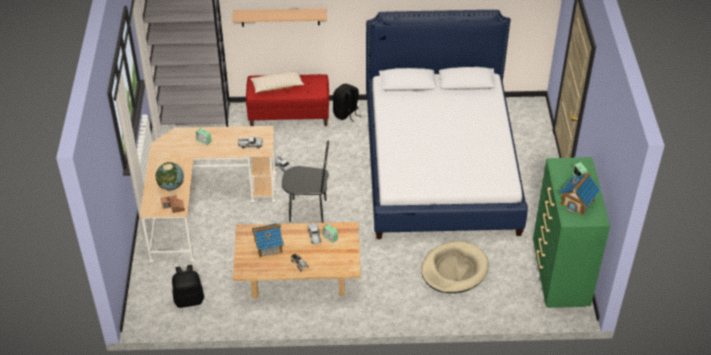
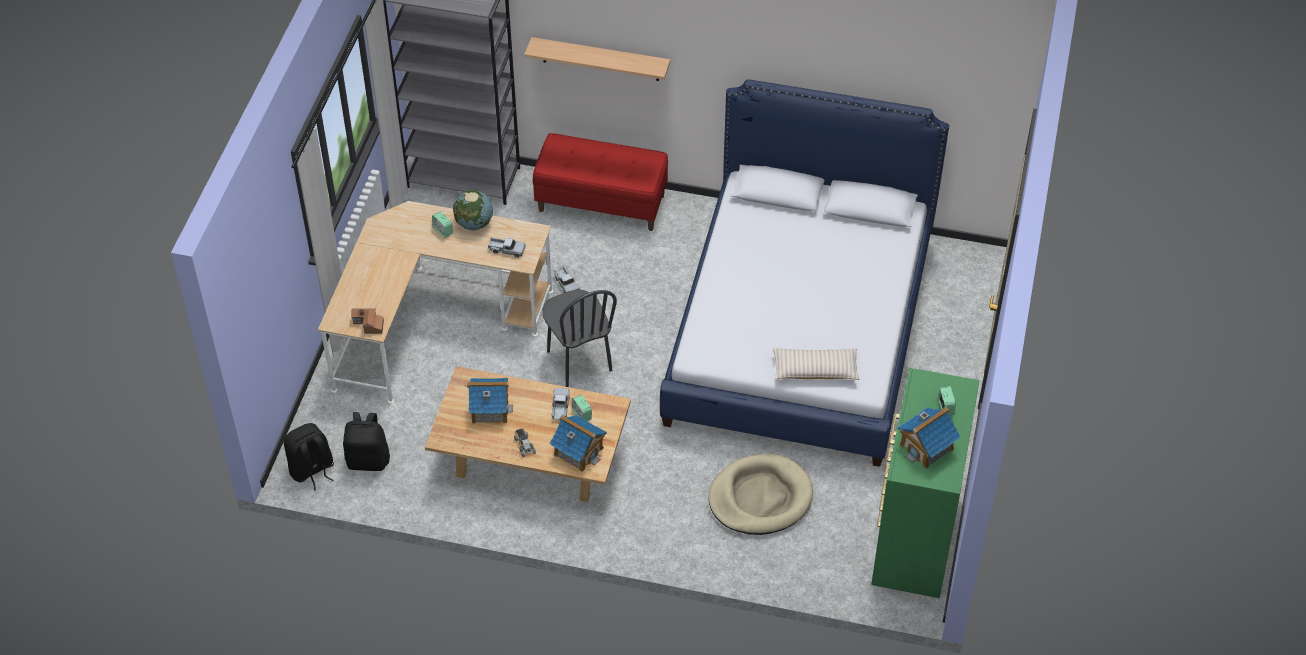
camera: 15 degrees right, 5 degrees up
(171, 186) = (375, 292): globe -> globe (474, 224)
(277, 86) = (586, 157): beige pillow -> beige pillow (815, 370)
(308, 211) = (578, 361): black chair -> black chair turned 45 degrees clockwise
(336, 260) = (578, 451): none -> toy house
(346, 114) = (688, 217): black backpack -> black backpack (312, 470)

